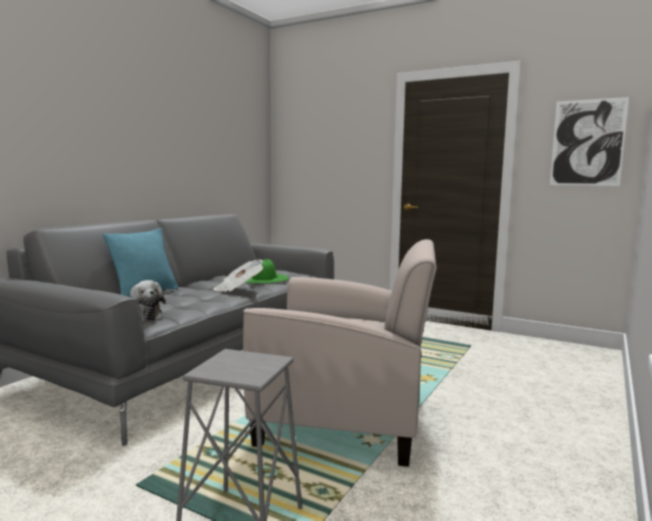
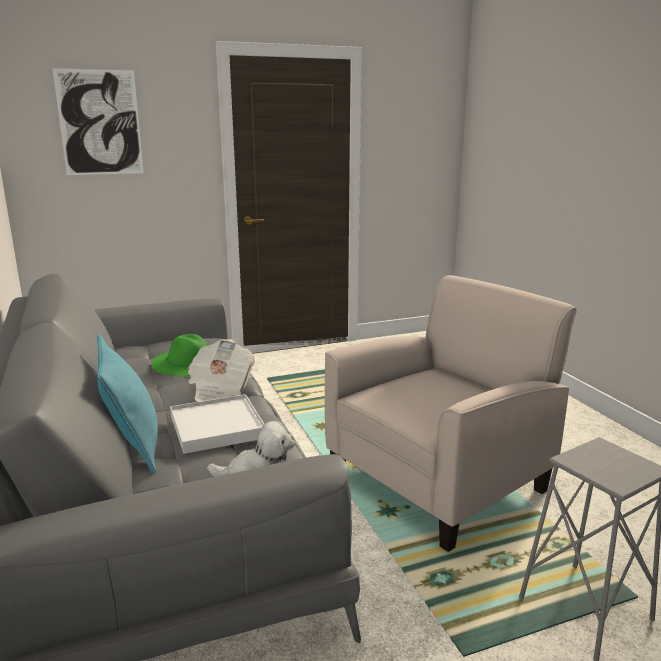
camera: 50 degrees left, 10 degrees up
(188, 298) = (217, 427): none -> white tray
(587, 142) = (422, 141): picture -> picture (100, 123)

